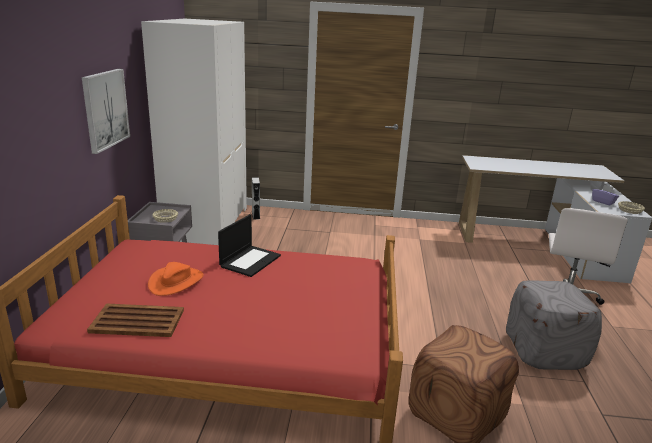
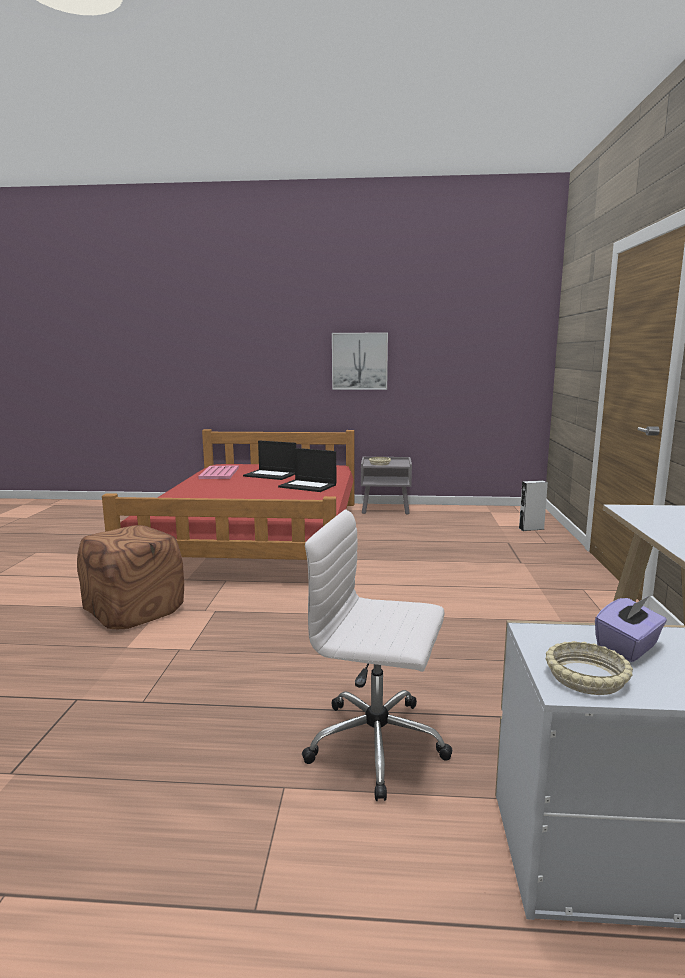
camera: 90 degrees right, 10 degrees down
(136, 321) = (219, 473): brown tray -> pink tray
(176, 281) = (271, 475): orange hat -> laptop
(206, 224) = (484, 514): white wardrobe -> none
(544, 350) = (220, 683): grey ottoman -> none

